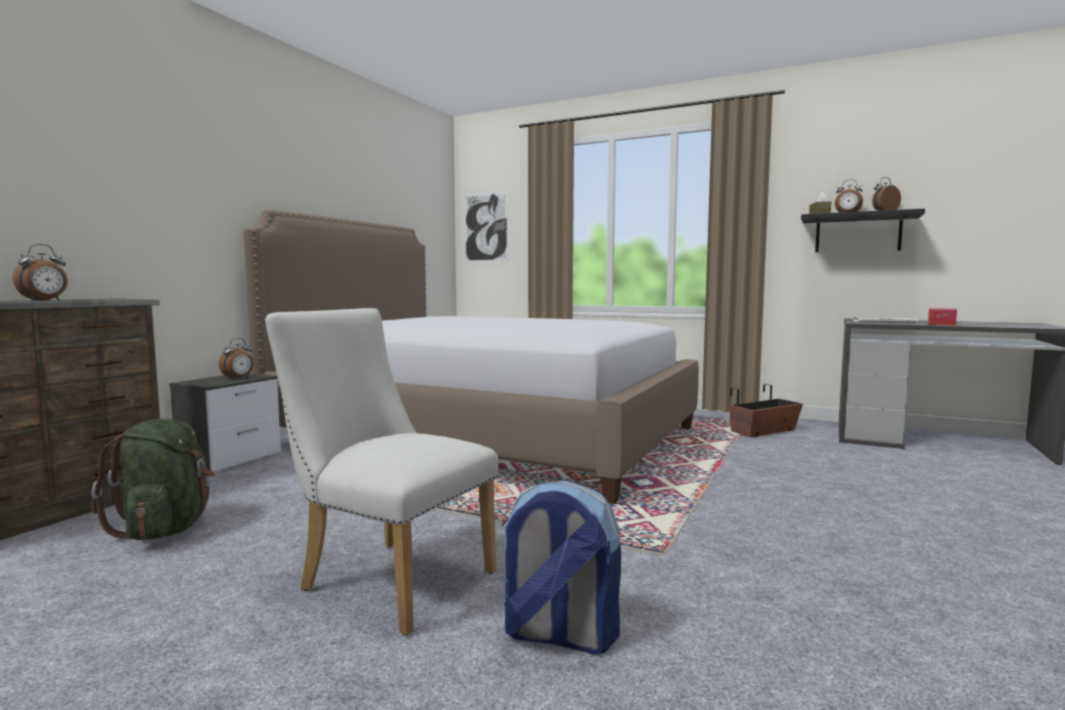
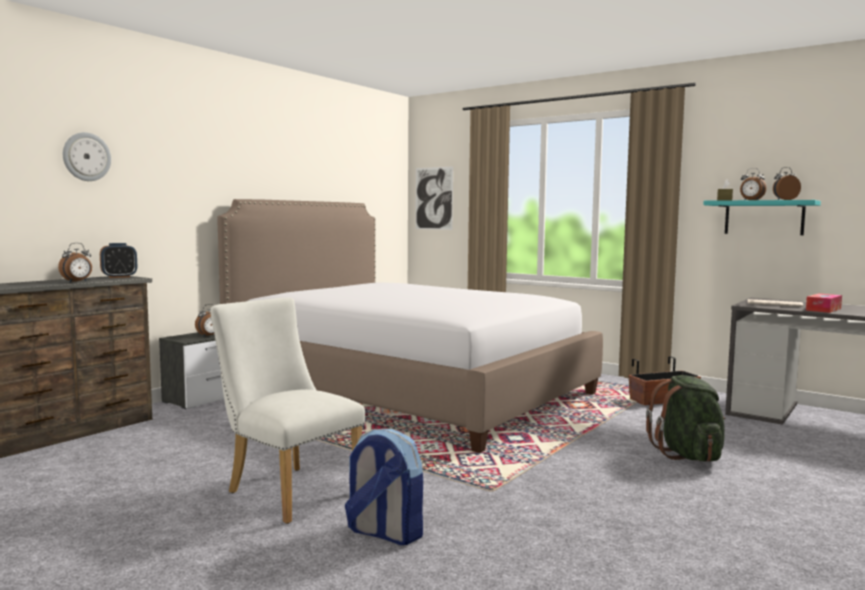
camera: 10 degrees right, 0 degrees up
(54, 131) = (86, 157): none -> wall clock
(110, 299) = (119, 277): none -> alarm clock
(165, 529) = (149, 447): green backpack -> green backpack (688, 455)
(857, 233) = (764, 217): black shelf -> turquoise shelf

